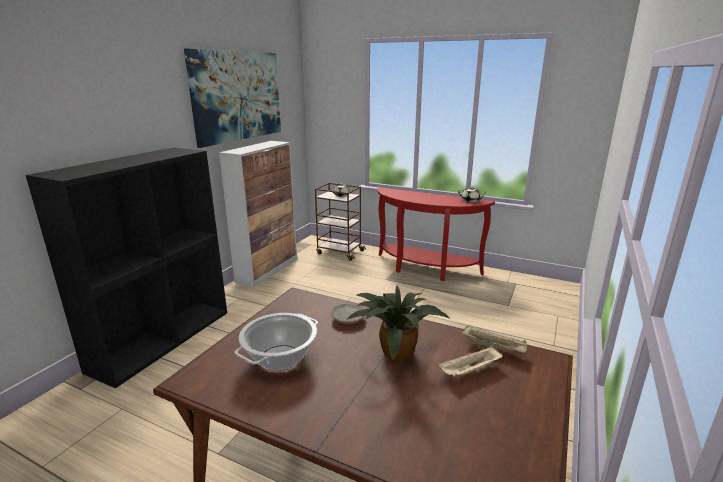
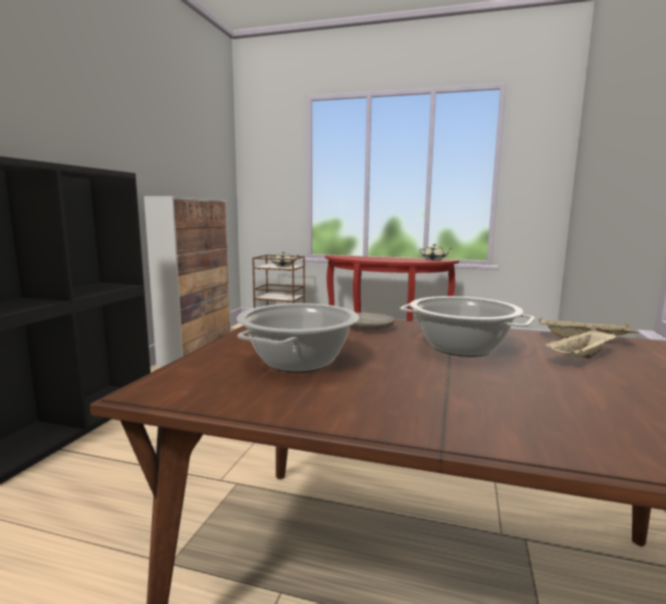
camera: 10 degrees left, 10 degrees down
(238, 96) = (167, 138): picture -> none
(396, 350) = (461, 348): potted plant -> cooking pot

